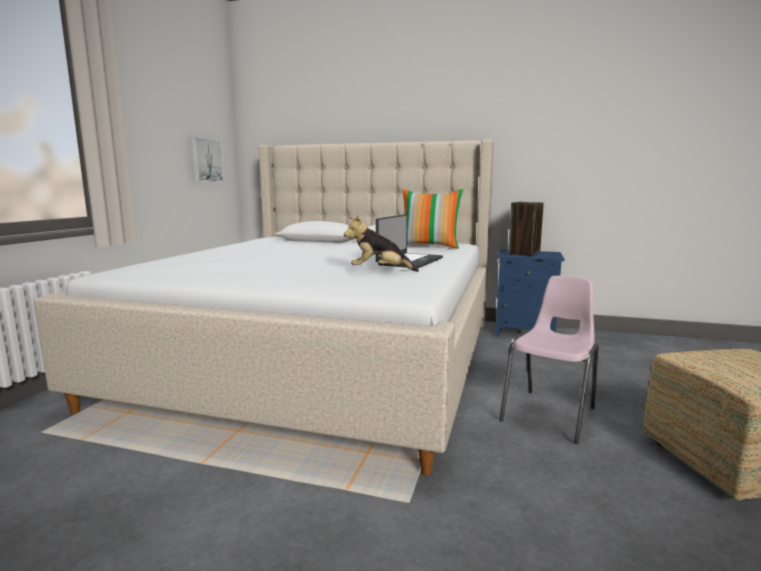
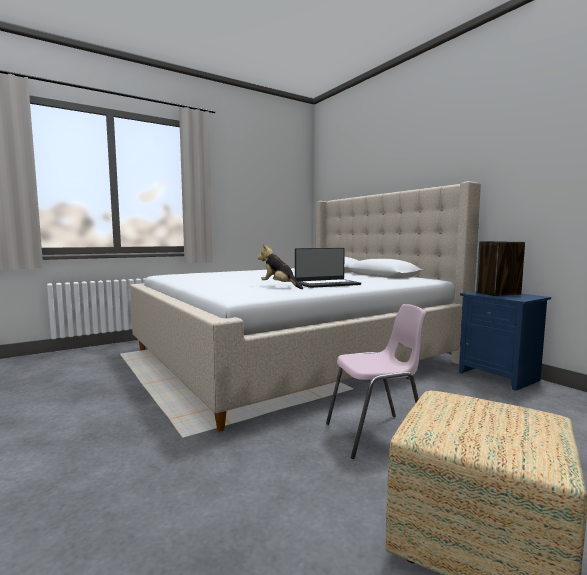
camera: 40 degrees right, 5 degrees down
(206, 160) = (281, 213): picture -> none
(429, 246) = (392, 278): pillow -> none

